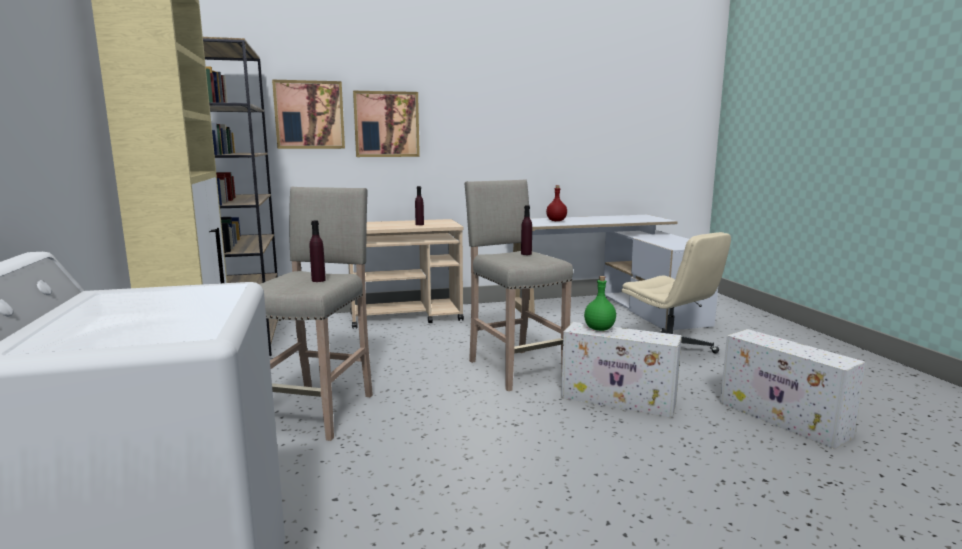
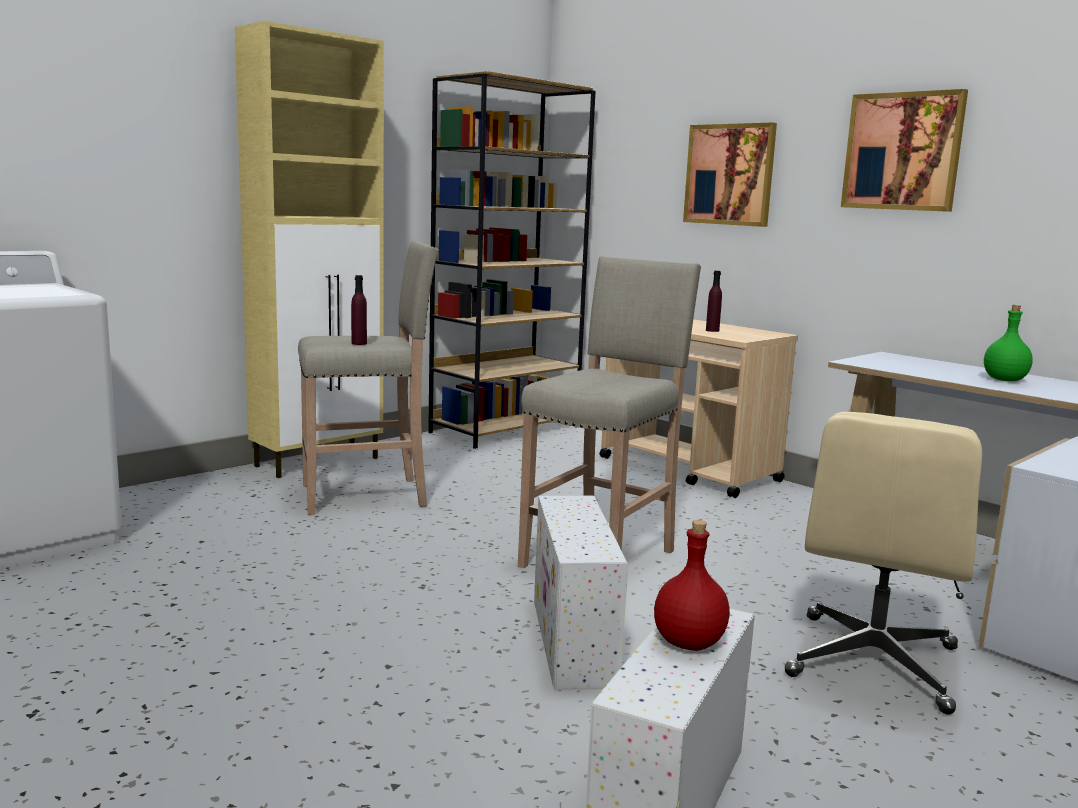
camera: 60 degrees right, 0 degrees up
(309, 115) = (643, 161): picture -> picture (902, 151)
(526, 254) = (632, 380): purple bottle -> none
(556, 221) = (948, 370): red bottle -> red bottle (690, 643)
(600, 329) = (577, 511): green bottle -> green bottle (1004, 380)

